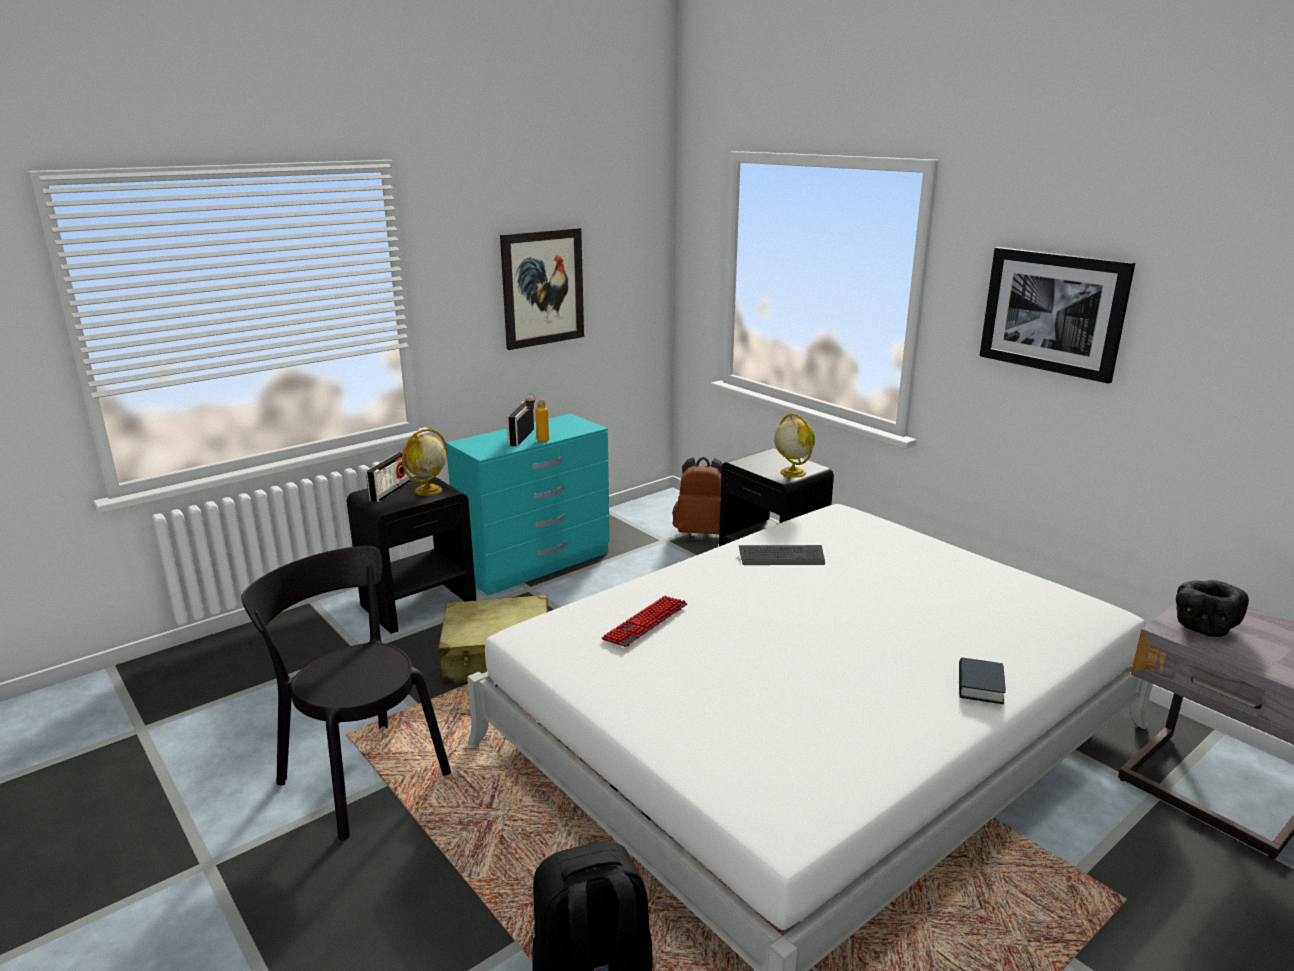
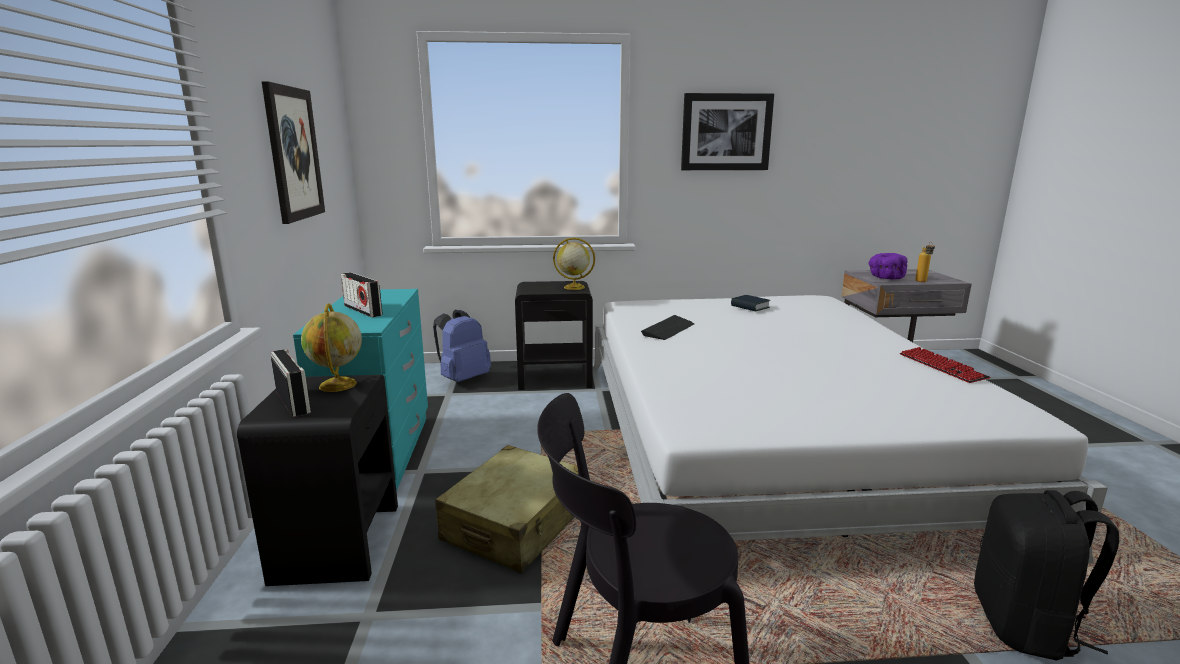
camera: 55 degrees left, 5 degrees down
(538, 441) = (389, 308): bottle -> bottle (922, 282)
(645, 623) = (720, 385): keyboard -> keyboard (942, 367)
(701, 532) = (462, 379): brown backpack -> blue backpack
(979, 686) = (881, 336): book -> book (750, 307)
(1202, 626) = (885, 278): black bowl -> purple bowl

